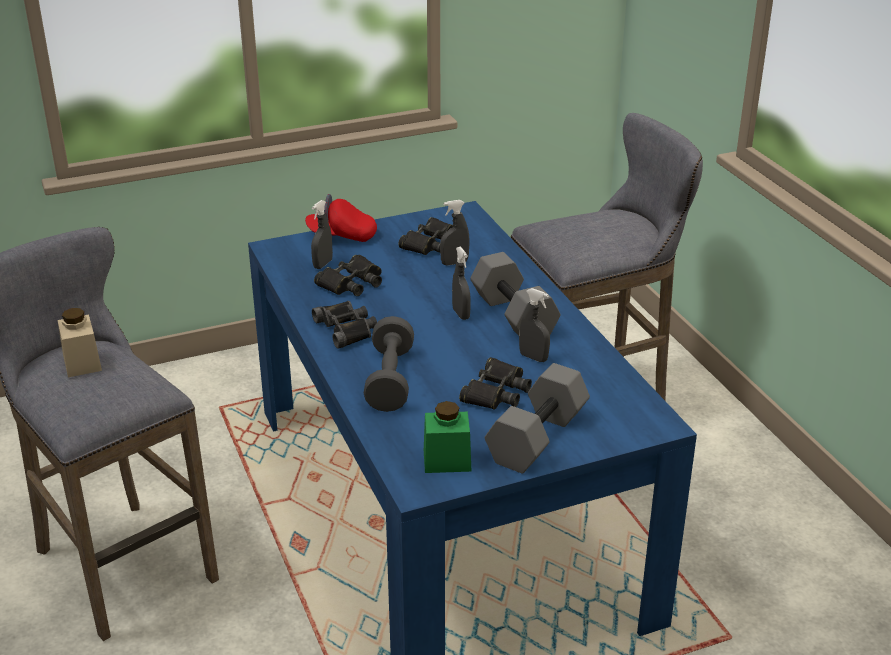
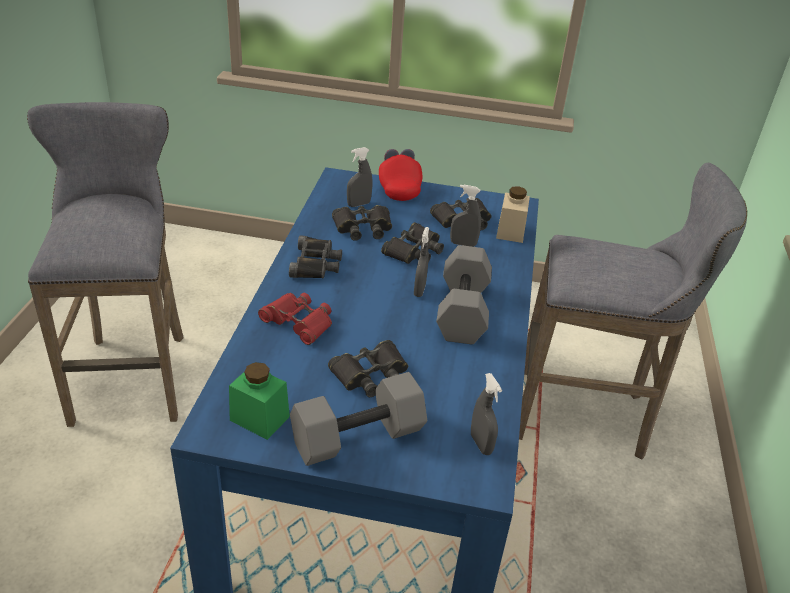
camera: 30 degrees right, 5 degrees up
(82, 363) = (107, 211): beige jar -> beige jar (510, 231)
(341, 236) = (398, 187): red cap -> red cap turned 45 degrees clockwise
(390, 380) = (298, 322): grey dumbbell -> red binoculars
(418, 284) = (413, 250): none -> black binoculars
(533, 357) = (438, 357): grey spray bottle -> grey spray bottle (481, 444)

